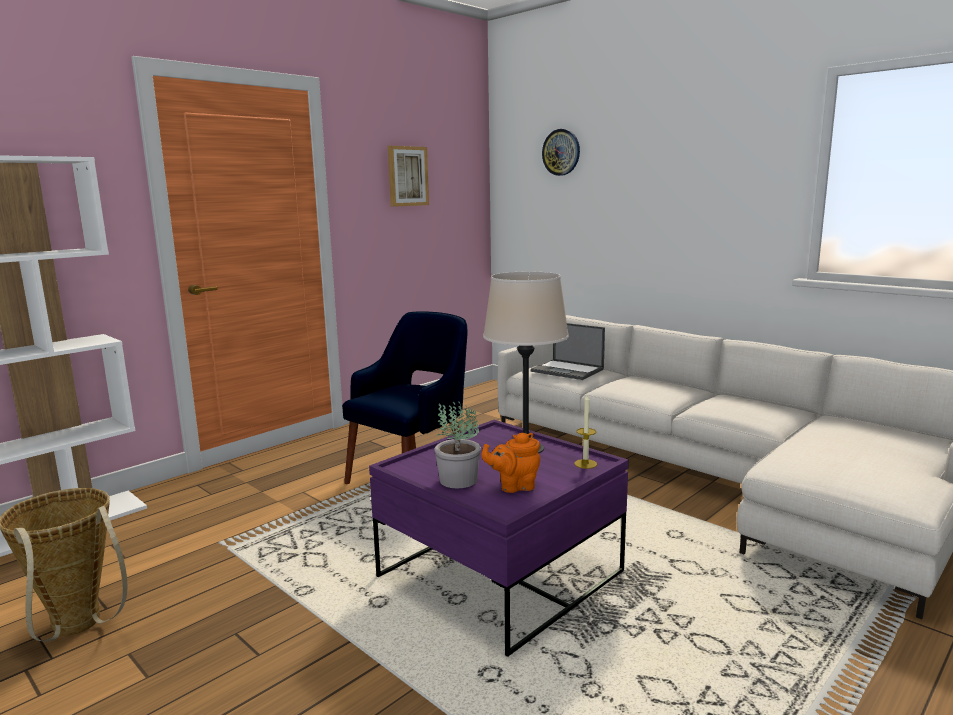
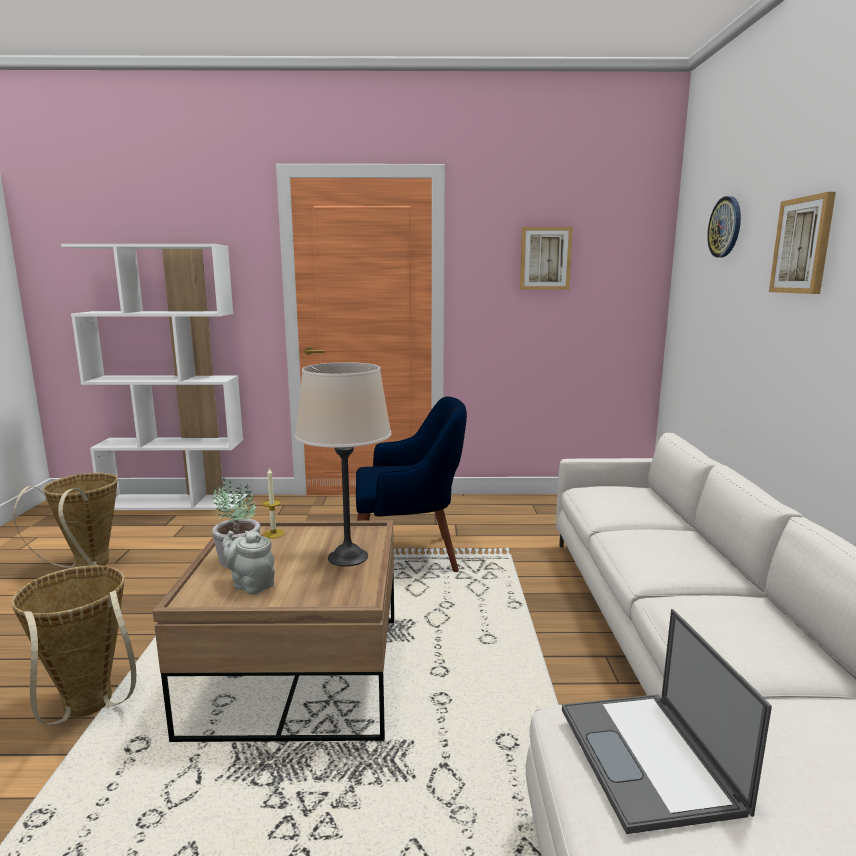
camera: 45 degrees right, 0 degrees up
(395, 691) = (88, 710): none -> basket
(500, 574) = (299, 674): purple coffee table -> brown coffee table
(514, 486) = (251, 584): orange teapot -> grey teapot
(568, 370) = (619, 500): laptop -> laptop (650, 759)
(585, 464) = (347, 595): candle -> candle (273, 534)
(652, 168) = (803, 245): none -> picture

